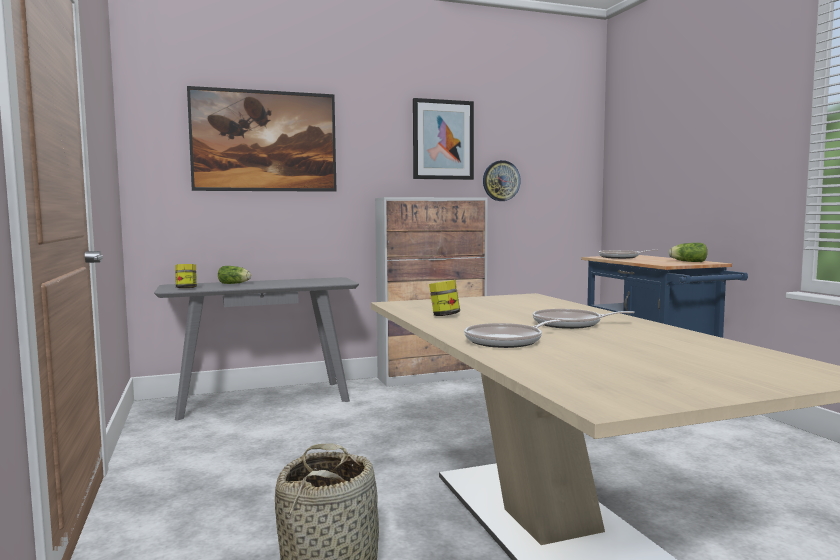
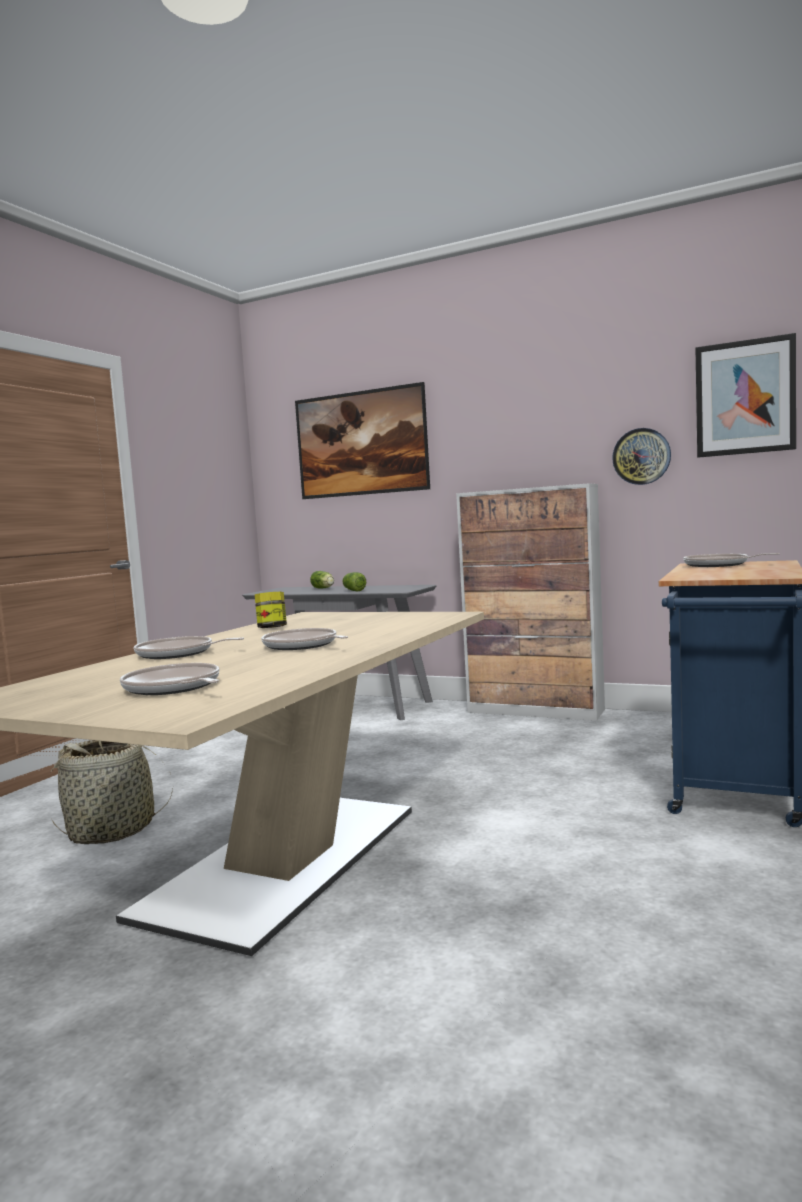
camera: 45 degrees right, 0 degrees up
(186, 288) = (273, 591): jar -> none
(443, 140) = (554, 412): picture -> picture (745, 397)
(687, 261) = (752, 574): lettuce -> lettuce (353, 590)
(694, 361) = (173, 688): none -> frying pan

